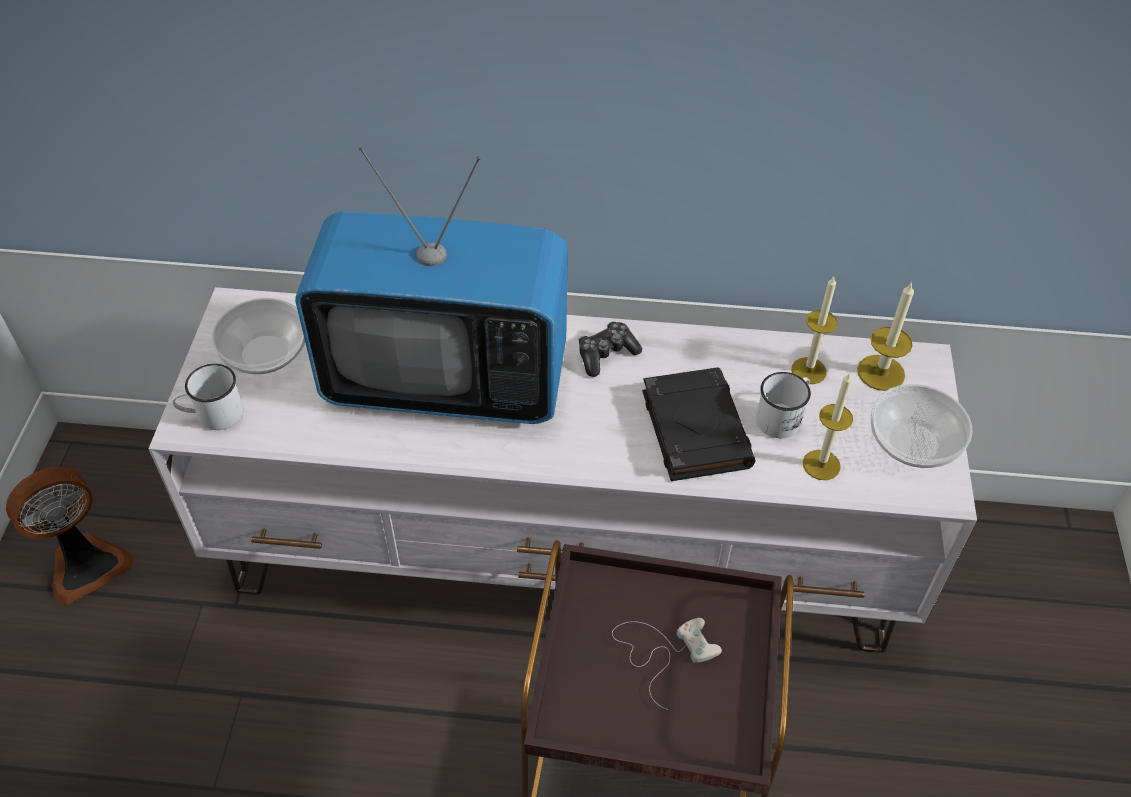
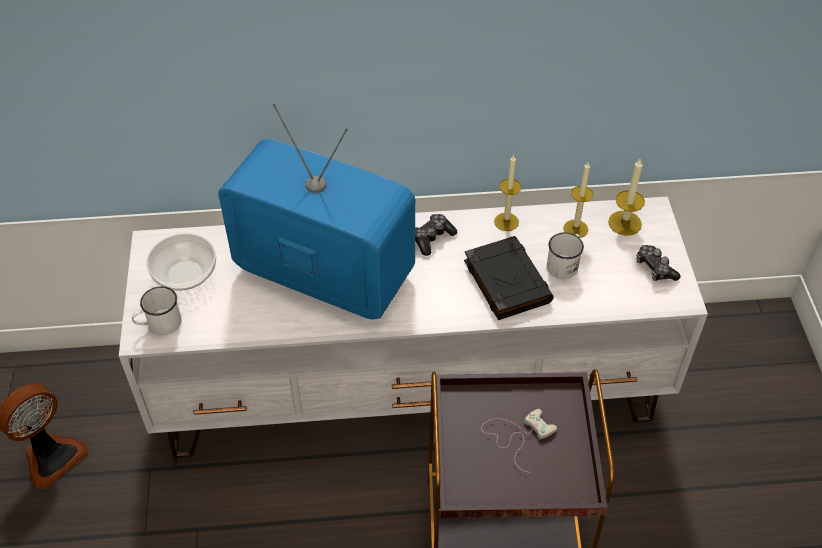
camera: 10 degrees left, 0 degrees up
(446, 380) = (323, 274): television -> television turned 150 degrees counterclockwise
(821, 465) = (597, 293): candle -> candle (506, 222)
(911, 442) = (654, 268): bowl -> game controller

